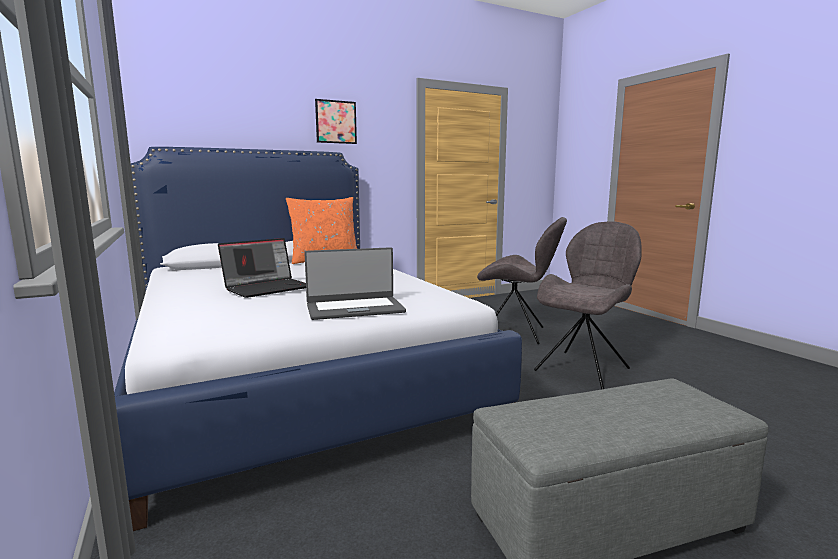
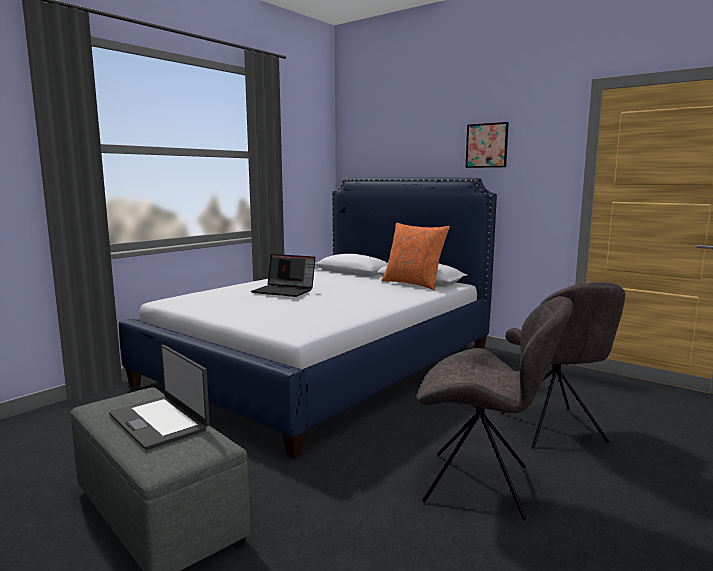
camera: 65 degrees right, 0 degrees up
(354, 308) = (249, 314): laptop -> laptop (159, 421)

